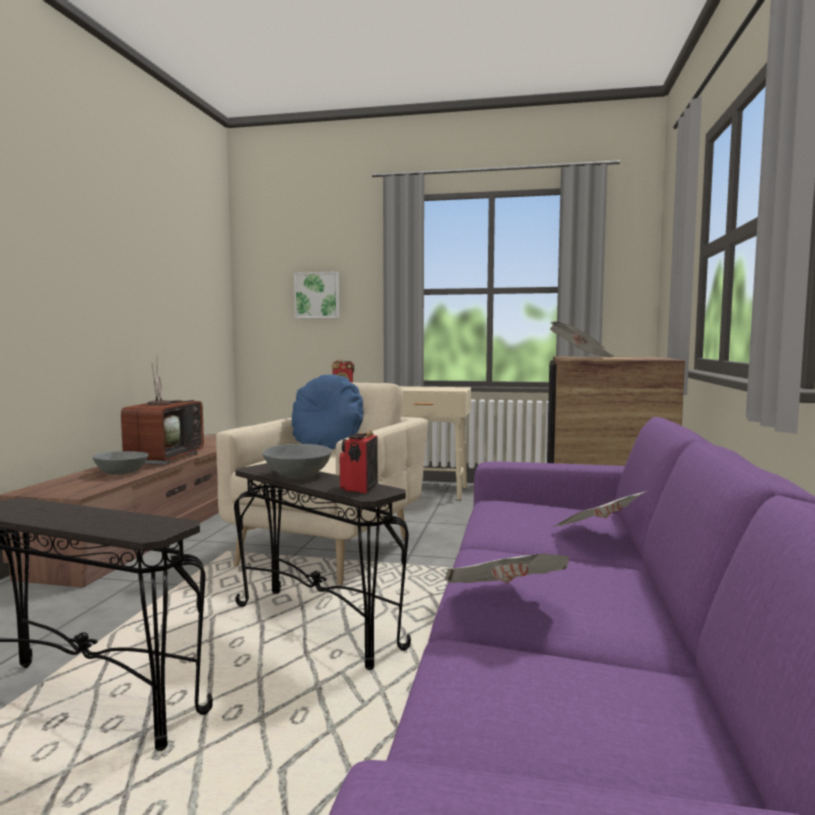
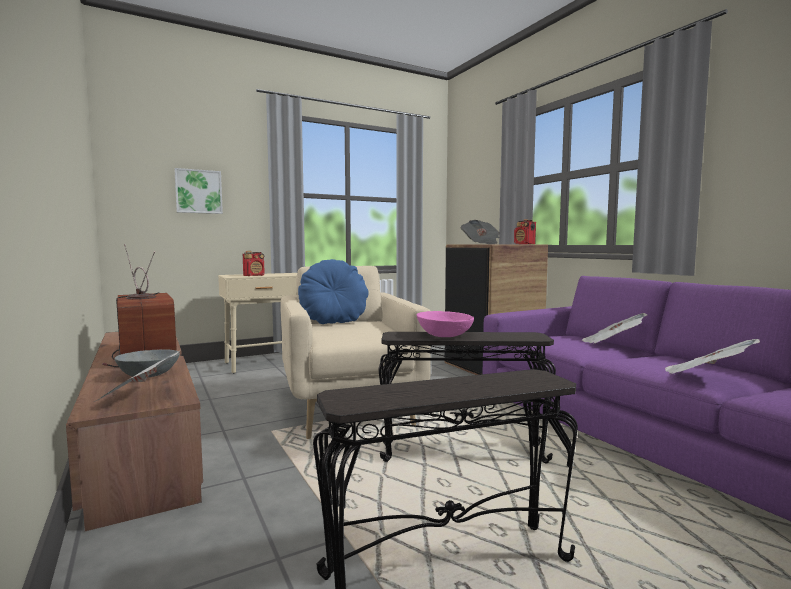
camera: 40 degrees left, 0 degrees up
(69, 487) = (139, 397): none -> newspaper
(297, 475) = (443, 335): grey bowl -> pink bowl
(359, 488) = (514, 335): radio -> radio (524, 244)

